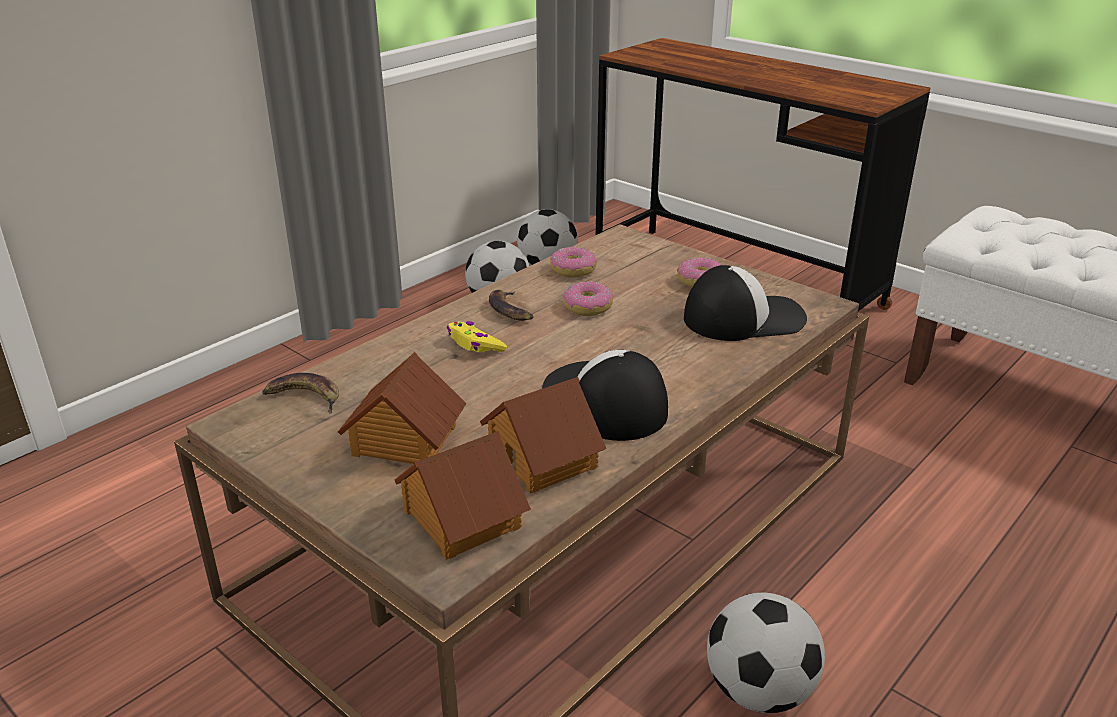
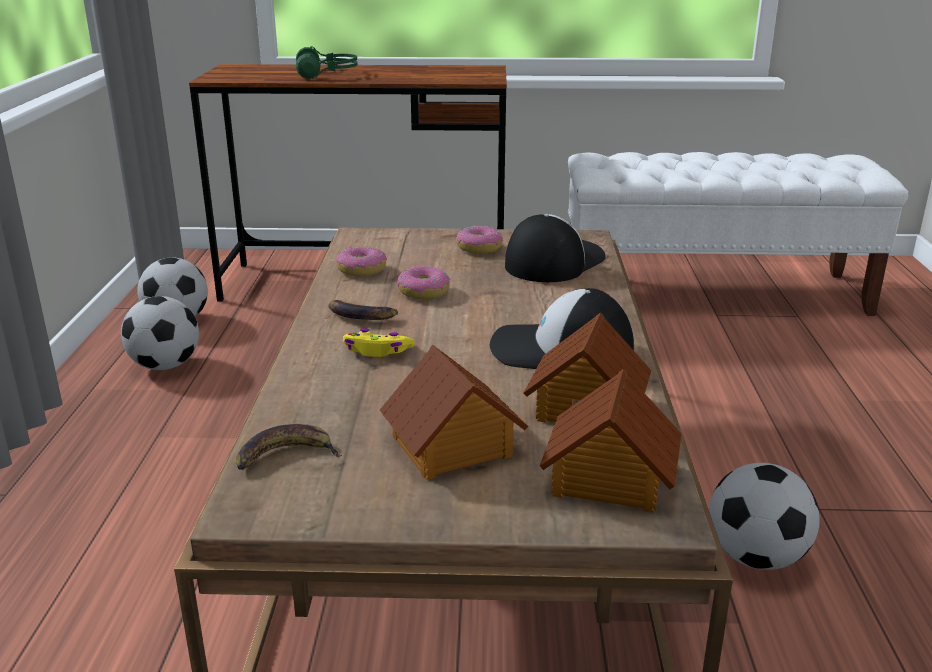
camera: 40 degrees left, 5 degrees down
(728, 66) = (327, 74): none -> green headphones

